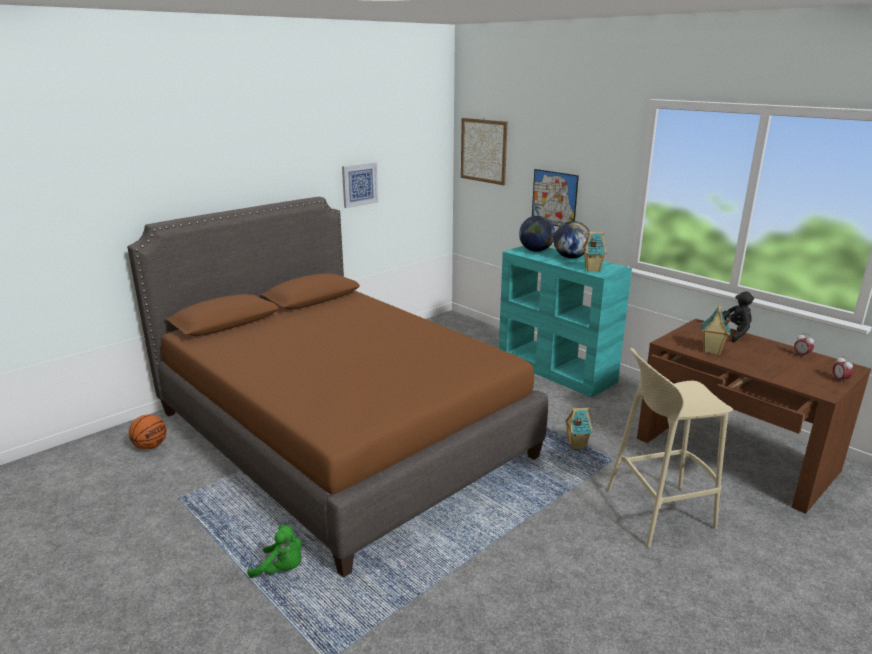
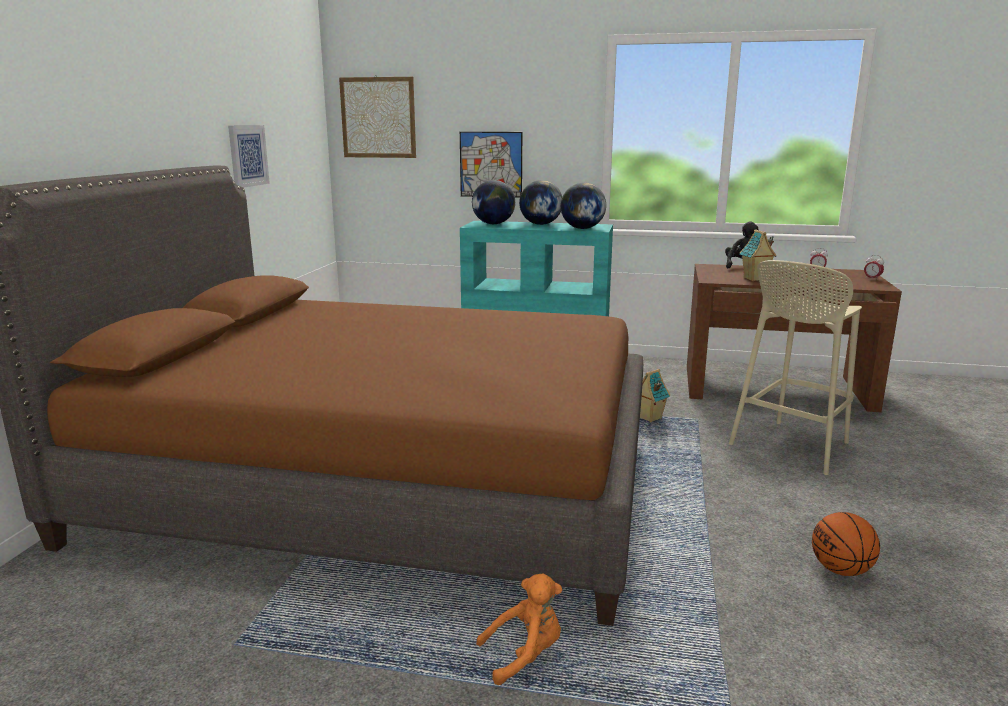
camera: 35 degrees left, 5 degrees down
(150, 446) = (77, 600): basketball -> basketball (841, 570)
(281, 569) = (525, 655): green plush toy -> orange plush toy
(592, 269) = (582, 228): toy house -> globe

